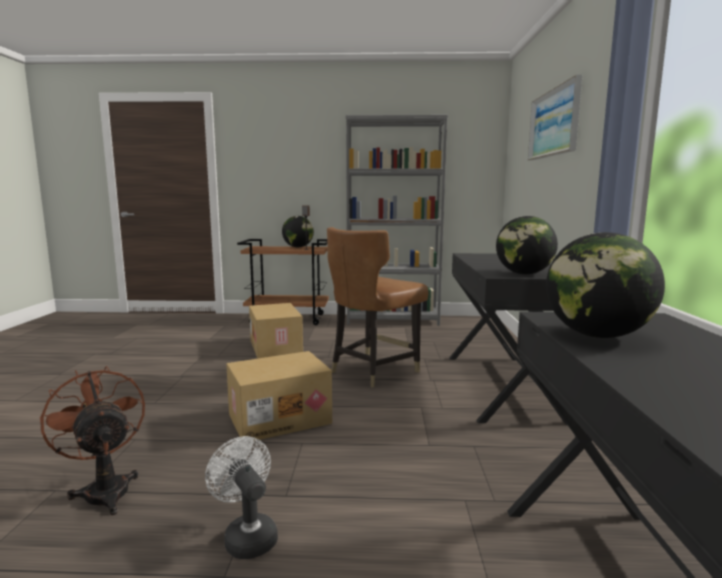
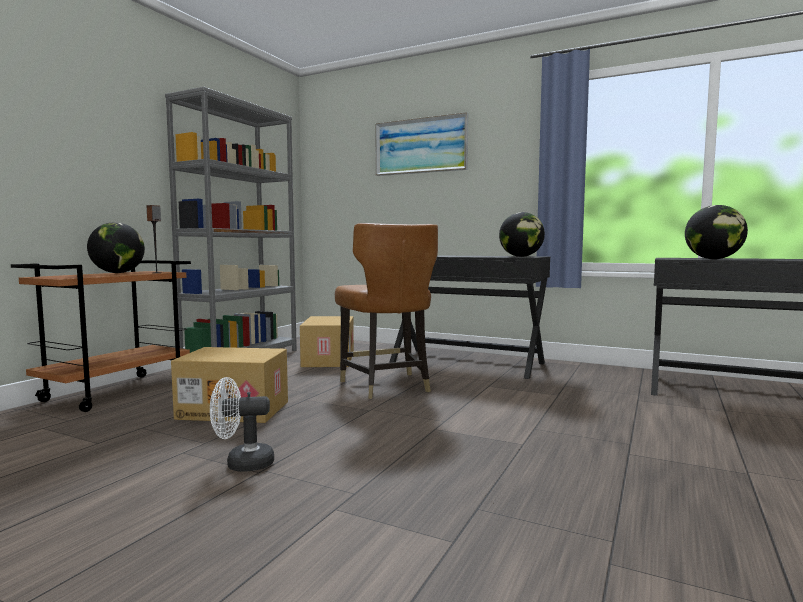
camera: 65 degrees left, 5 degrees down
(105, 489) = (611, 526): brown fan -> none
(247, 535) = (692, 462): white fan -> white fan (242, 464)
(280, 418) = (472, 431): cardboard box -> cardboard box (327, 359)

